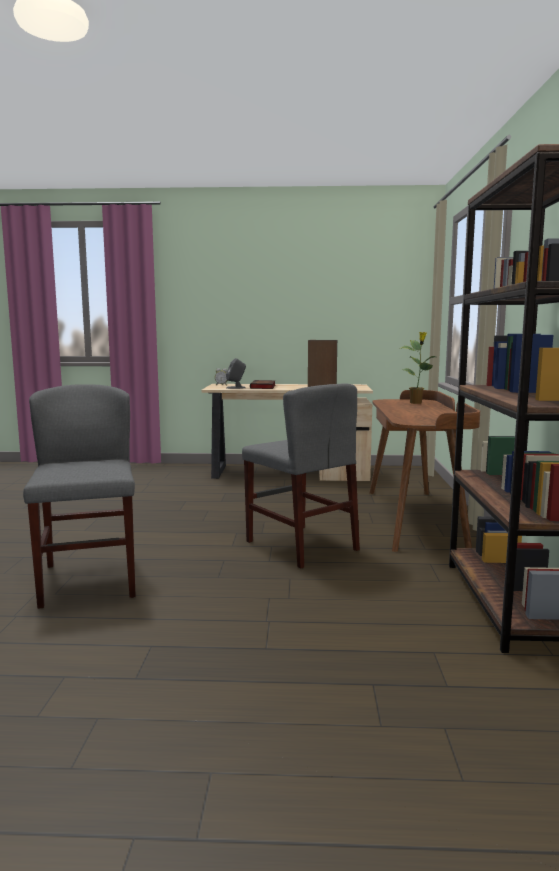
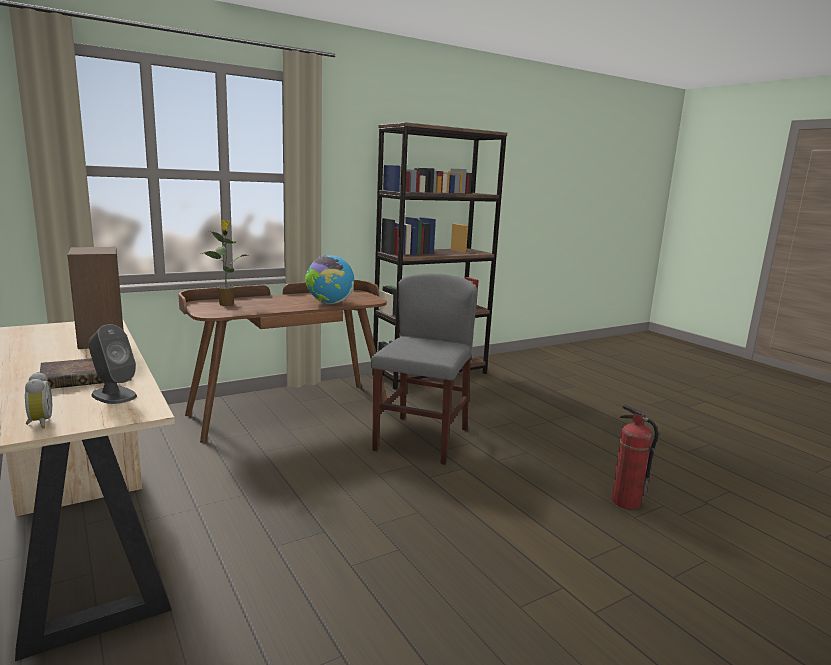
camera: 125 degrees left, 5 degrees up
(89, 580) = (625, 502): grey chair -> fire extinguisher
(404, 414) = (329, 303): none -> globe

